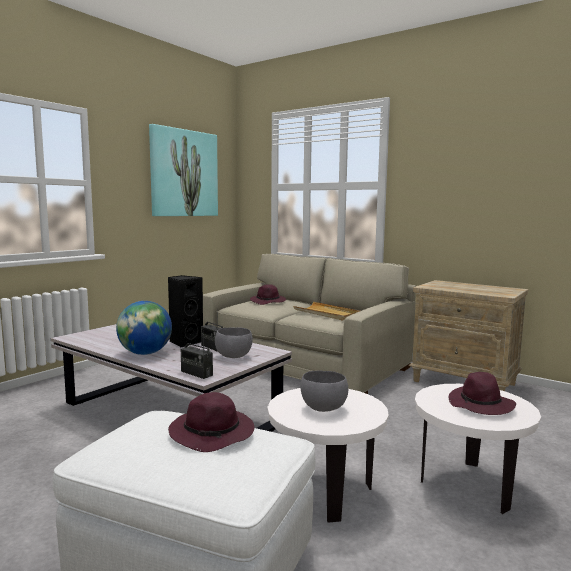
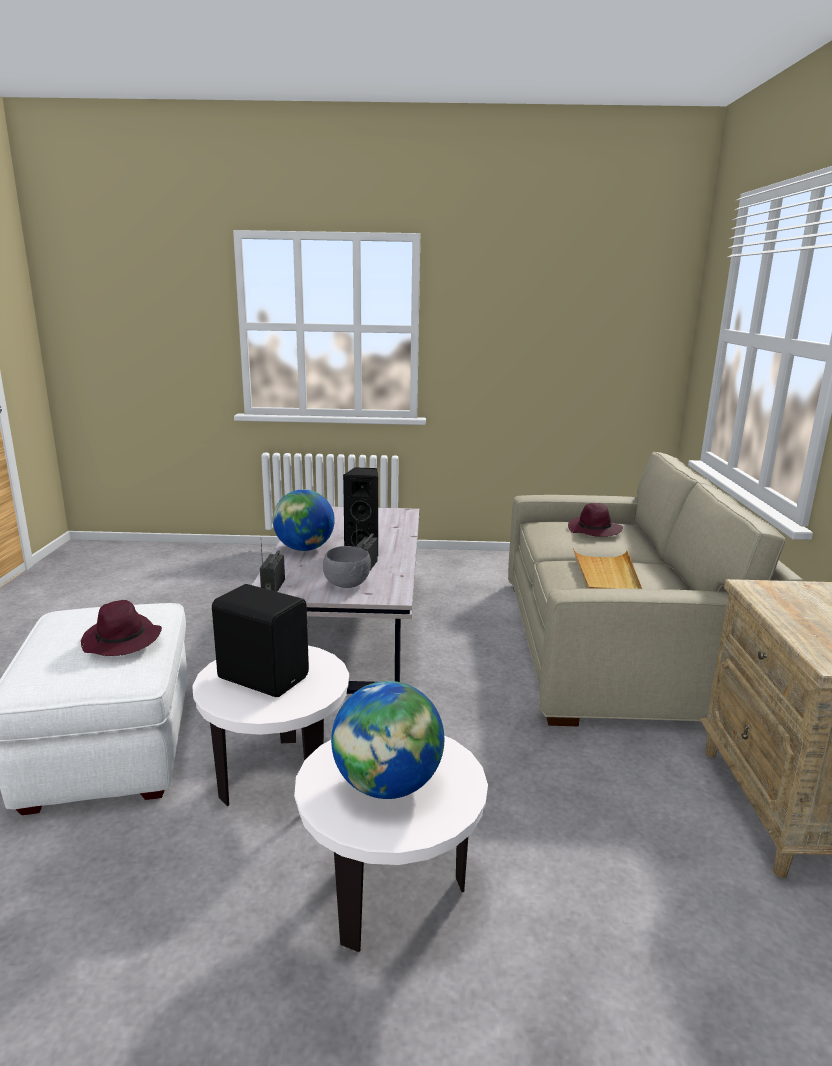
camera: 55 degrees right, 10 degrees up
(183, 173) = (575, 310): picture -> none
(322, 408) = (264, 676): grey bowl -> black speaker
(481, 405) = (388, 785): purple hat -> globe

